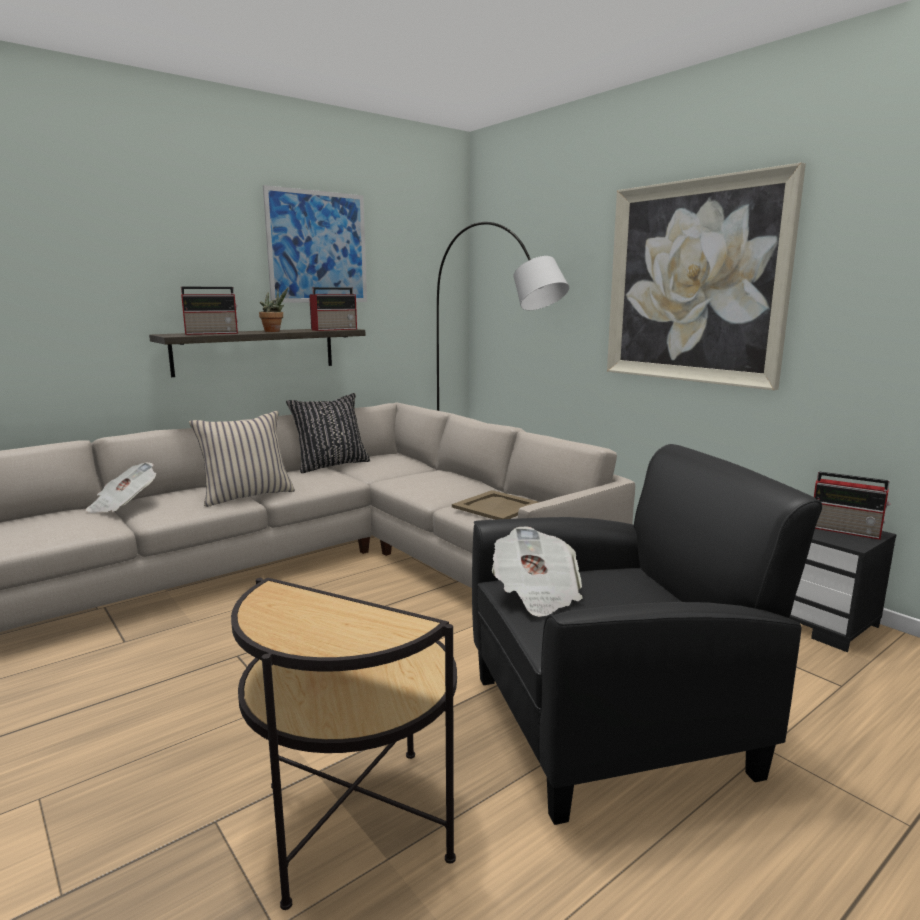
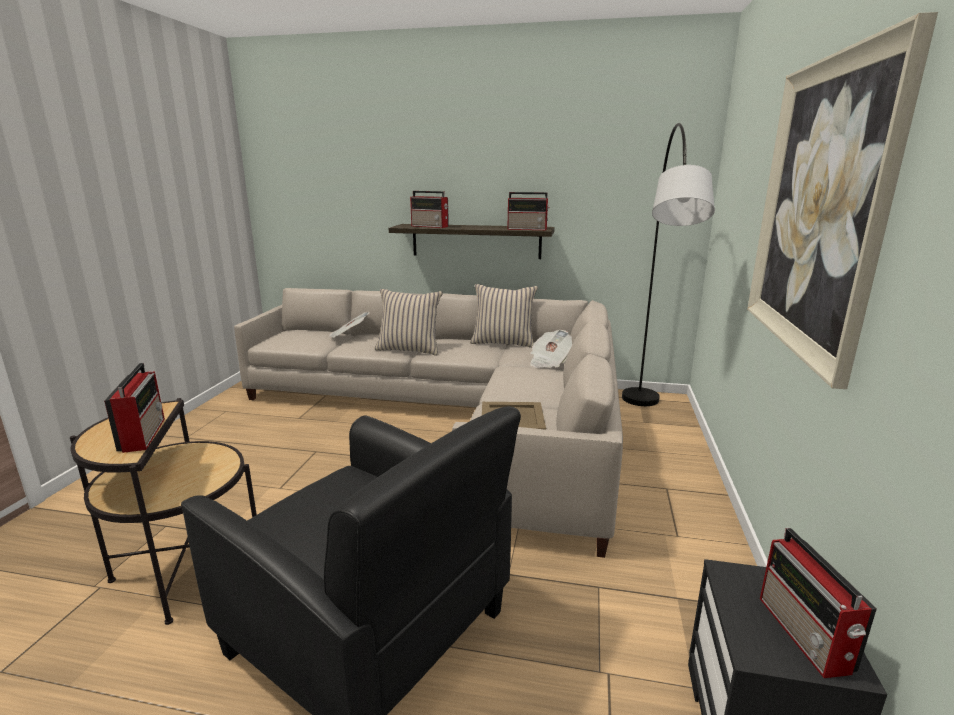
camera: 50 degrees right, 5 degrees up
(274, 331) = (476, 227): potted plant -> none
(317, 247) = (537, 155): picture -> none
(330, 465) = (503, 343): black pillow -> beige pillow
(351, 610) = (143, 434): none -> radio
(536, 594) = (331, 490): newspaper -> newspaper (550, 362)

